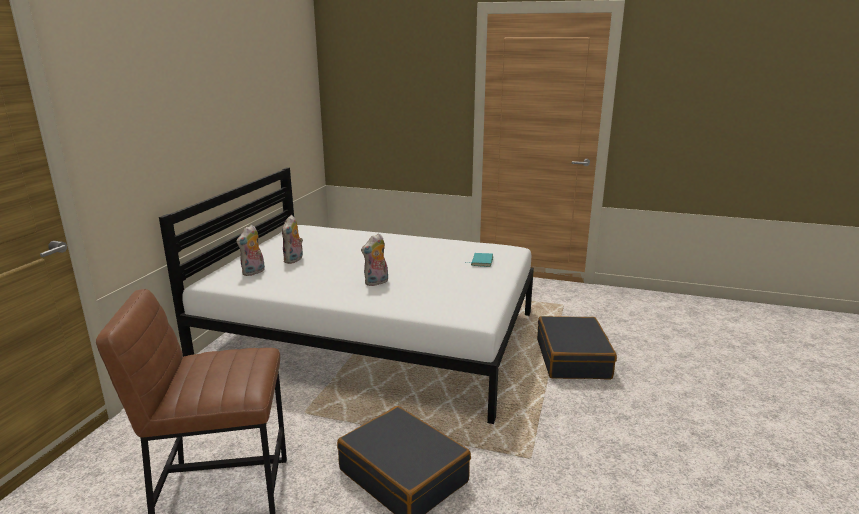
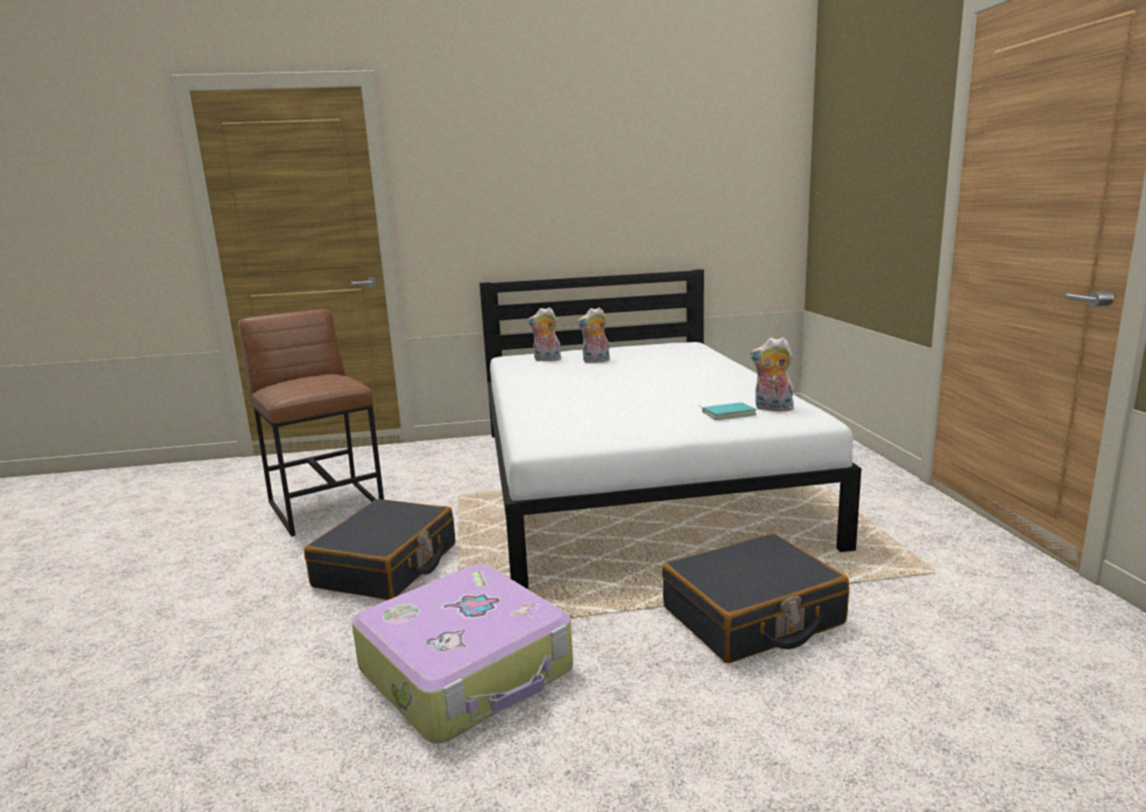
camera: 65 degrees right, 5 degrees down
(376, 282) = (582, 393): plush toy -> plush toy (772, 409)
(577, 463) = (468, 670): none -> suitcase

